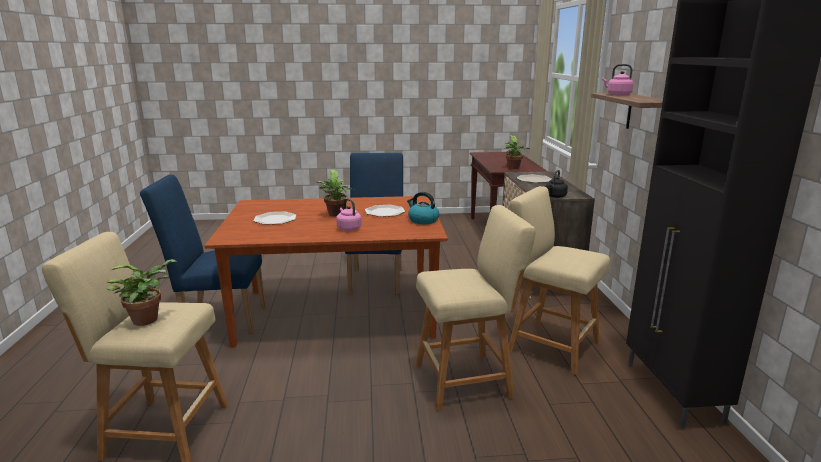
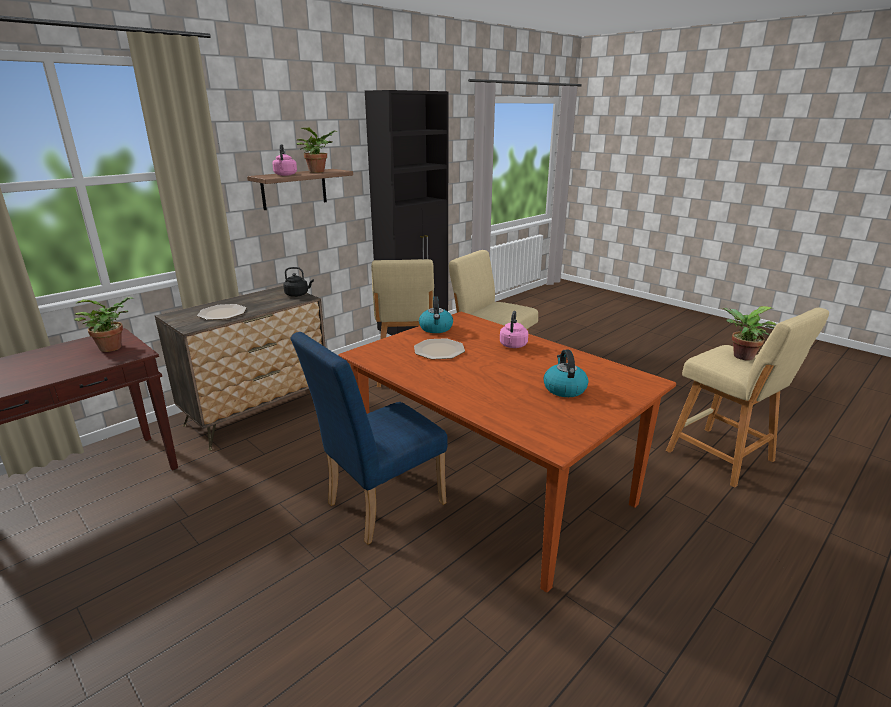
camera: 130 degrees left, 5 degrees up
(217, 319) = (633, 560): blue chair -> none
(275, 219) = (564, 388): plate -> kettle
(336, 215) = (490, 367): potted plant -> potted plant (318, 171)

